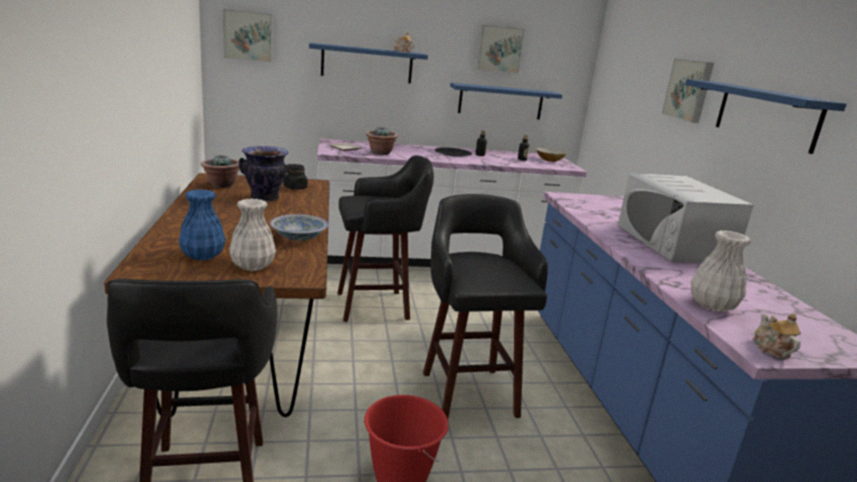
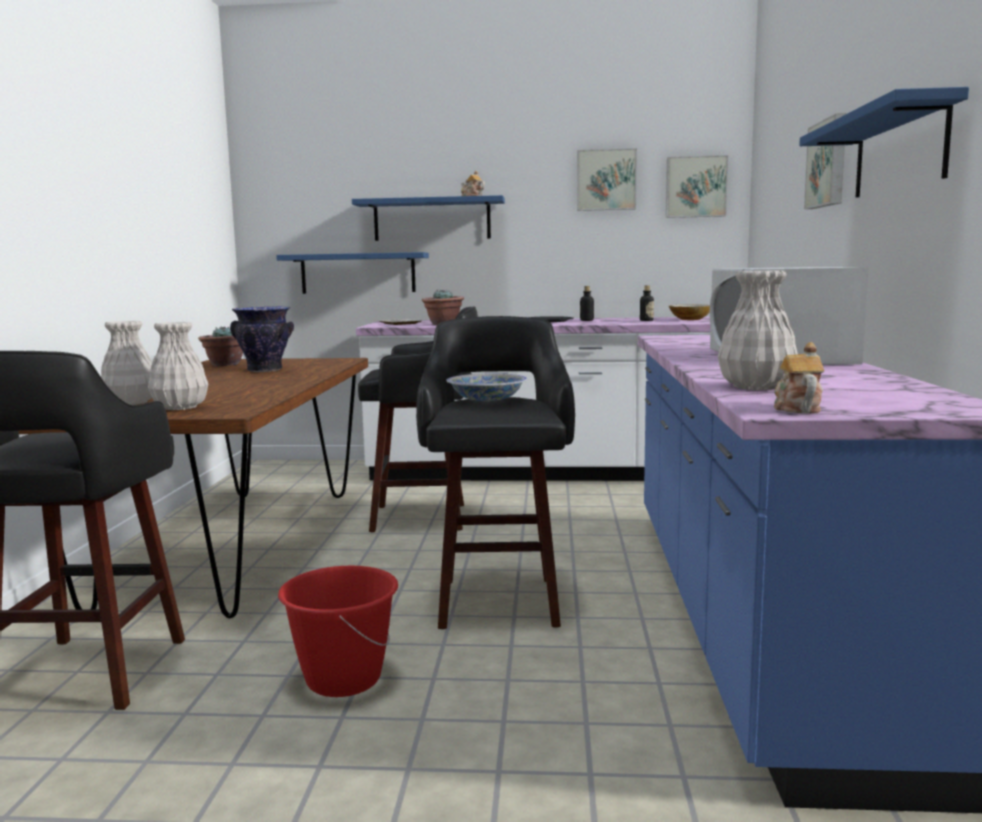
camera: 15 degrees right, 10 degrees down
(202, 256) = (130, 403): blue vase -> white vase
(248, 36) = (286, 202): picture -> picture (695, 187)
(295, 188) = (315, 363): black jar -> none
(298, 237) = (267, 390): bowl -> bowl (487, 400)
(501, 101) = (617, 250): blue shelf -> blue shelf (358, 273)

